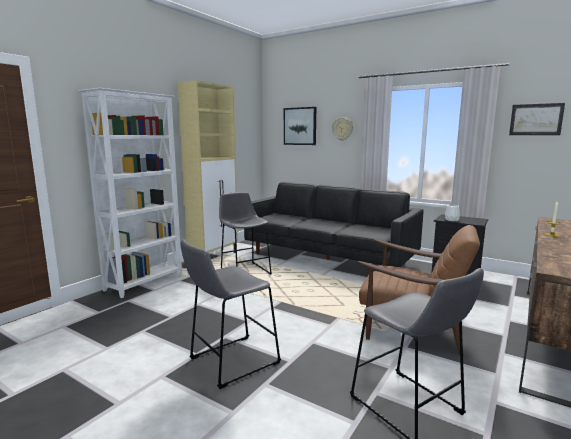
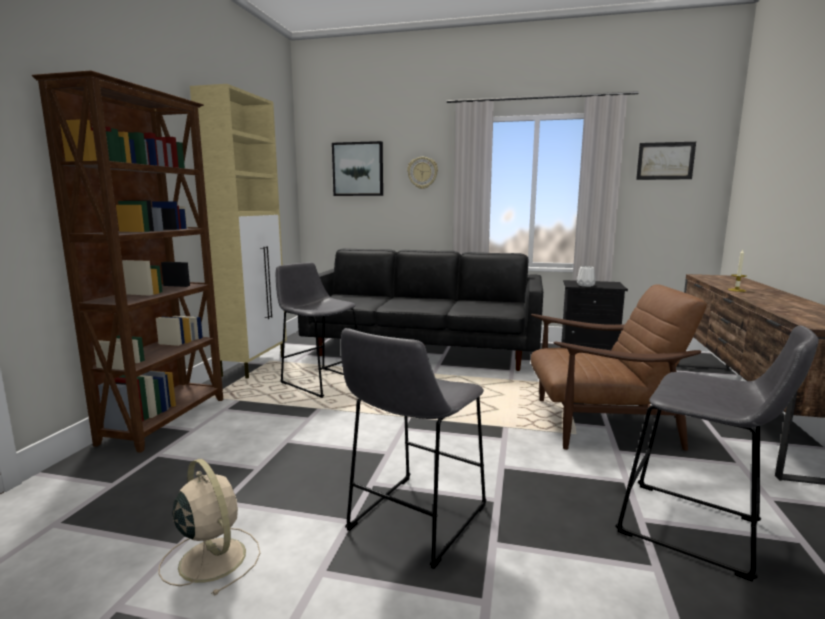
camera: 20 degrees left, 0 degrees up
(117, 357) = (211, 558): none -> beige fan
(145, 282) = (167, 420): white bookcase -> brown bookcase

